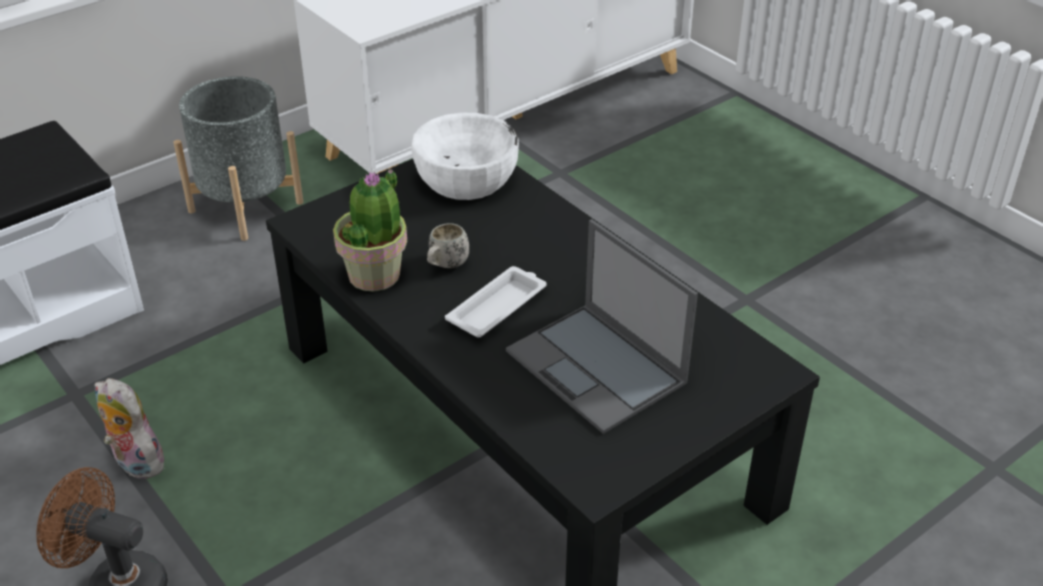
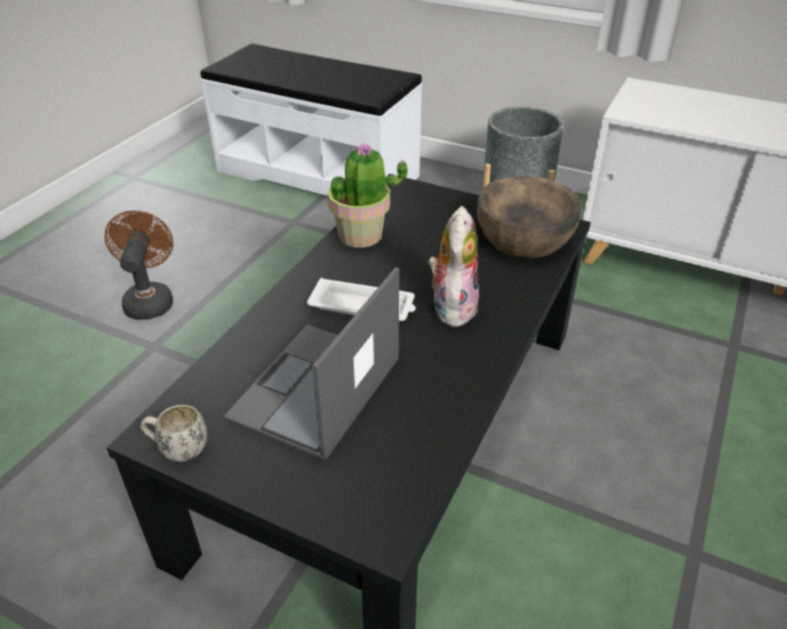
camera: 65 degrees right, 0 degrees up
(135, 463) = (250, 265): plush toy -> plush toy (452, 306)
(446, 266) = (397, 264): white mug -> white mug (178, 449)
(466, 178) = (524, 238): white bowl -> brown bowl

